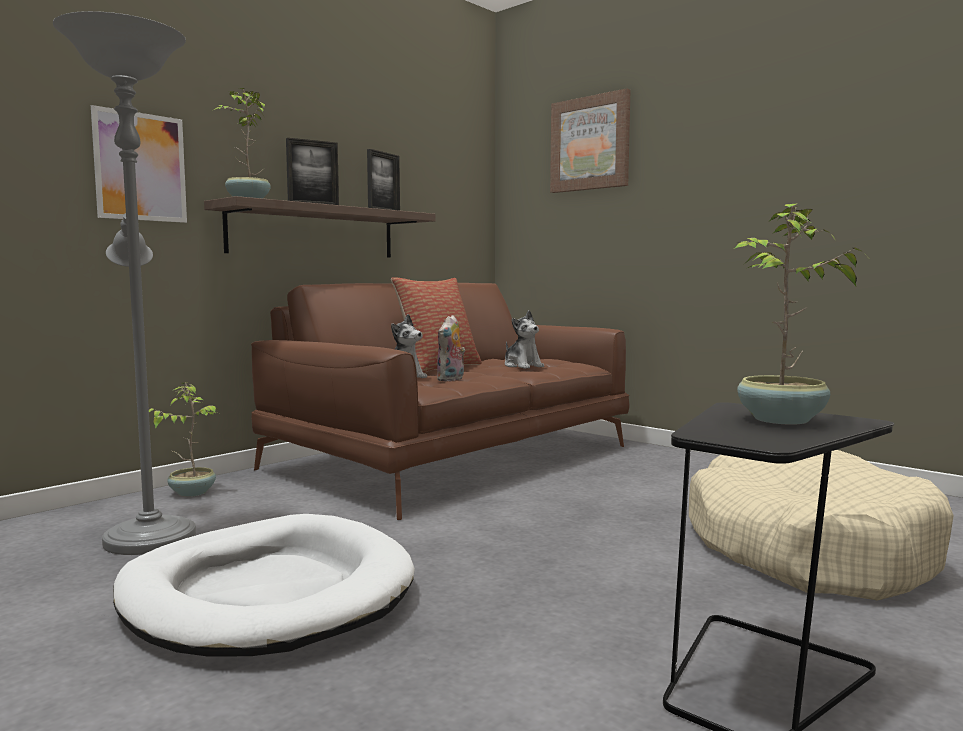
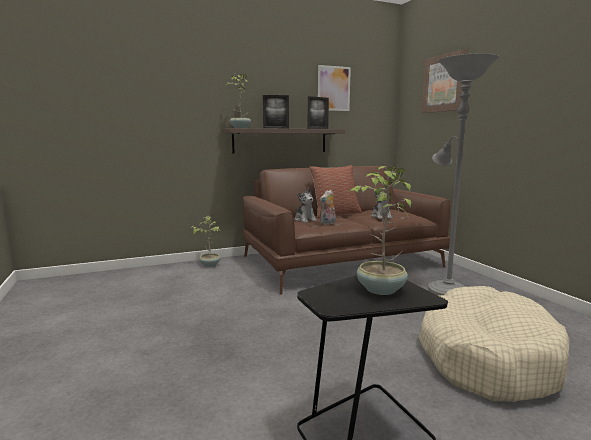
camera: 25 degrees right, 5 degrees up
(140, 167) = (192, 115): picture -> picture (333, 88)
(149, 535) = (176, 284): grey floor lamp -> grey floor lamp (445, 289)
(267, 594) = (192, 322): white dog bed -> none

